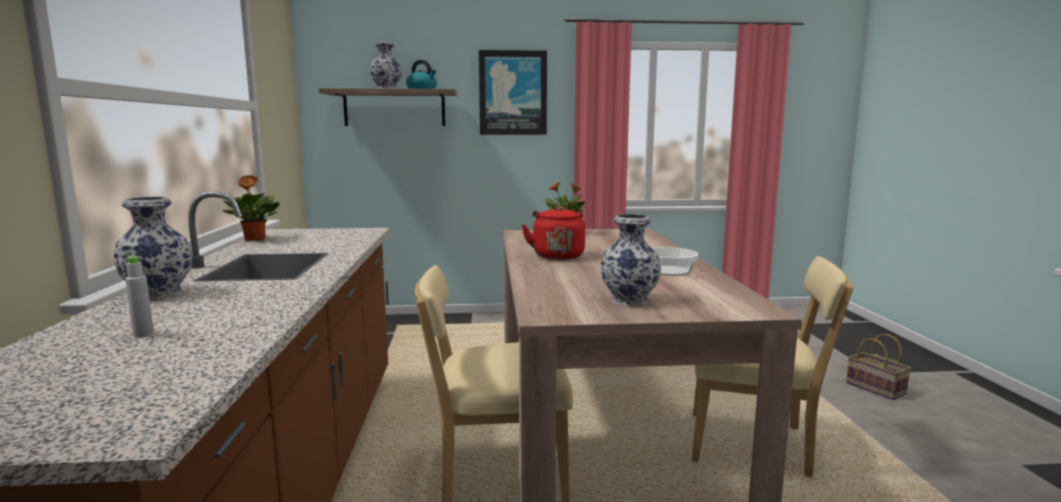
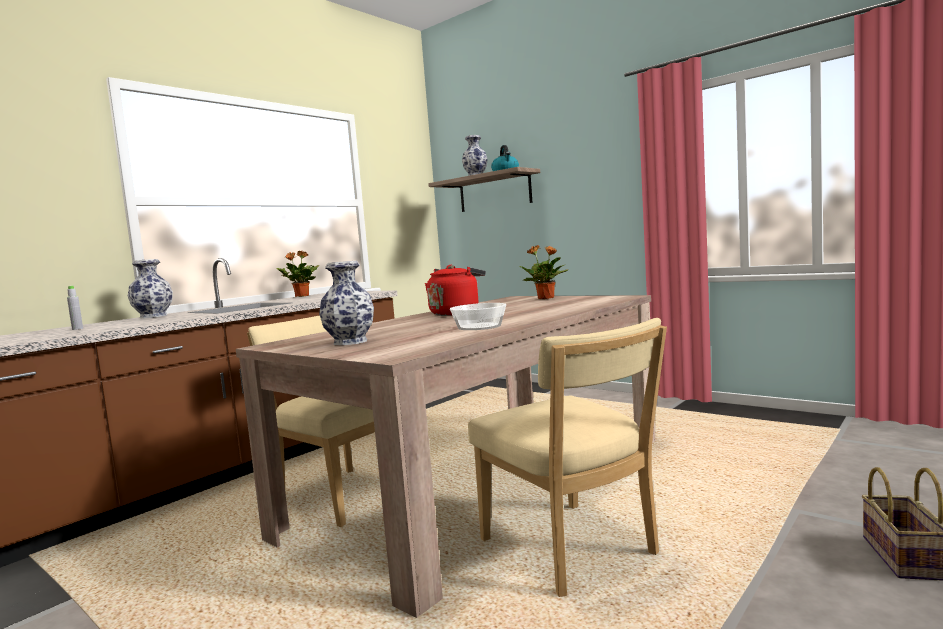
camera: 45 degrees right, 5 degrees down
(513, 93) = (588, 161): picture -> none

